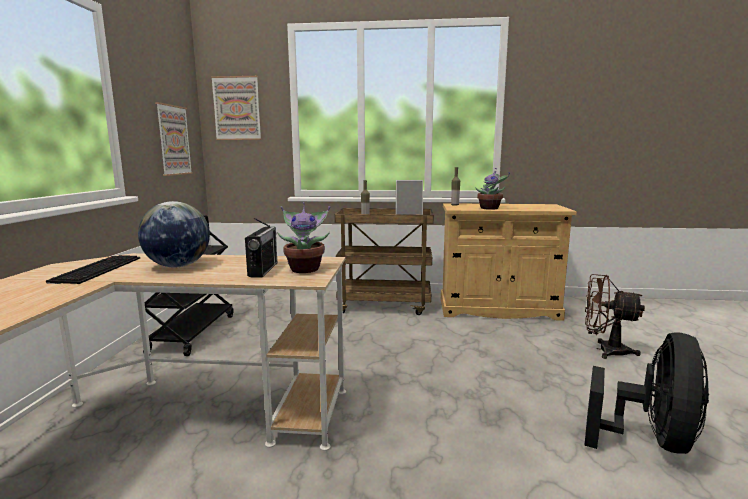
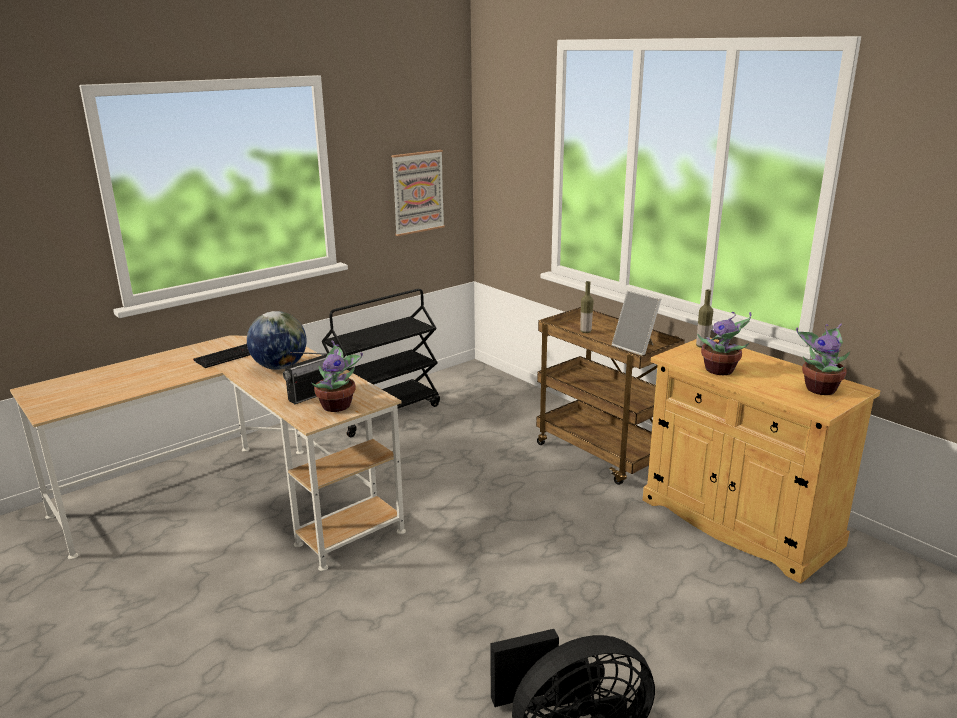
camera: 45 degrees right, 10 degrees up
(237, 108) = (504, 148): picture -> none
(540, 206) = (819, 388): none -> potted plant
(605, 350) = (757, 647): brown fan -> none

